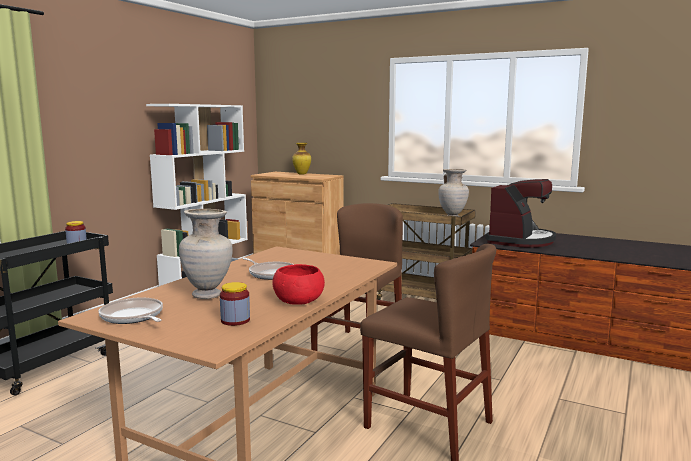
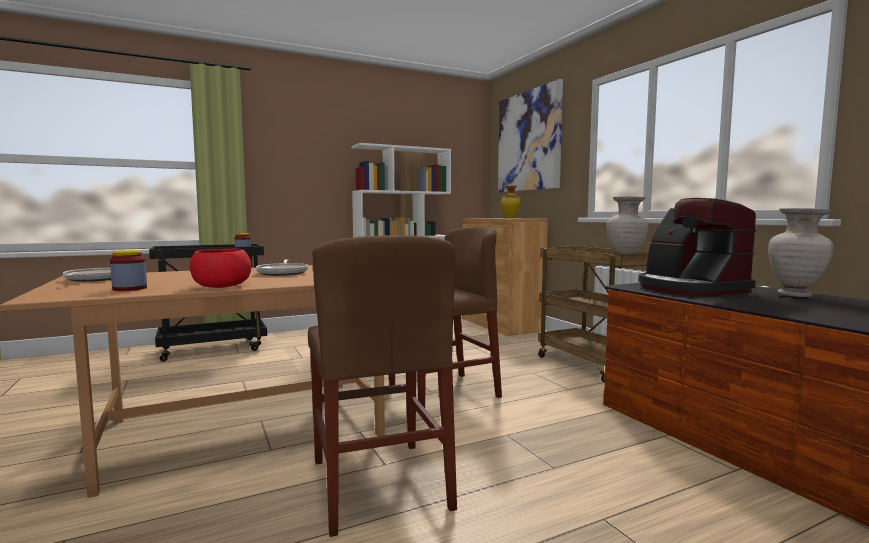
camera: 35 degrees right, 5 degrees down
(208, 295) = (186, 277): beige vase -> beige vase (795, 295)
(314, 100) = (529, 141): none -> picture
(520, 240) = (689, 289): coffee machine -> coffee machine turned 90 degrees clockwise

